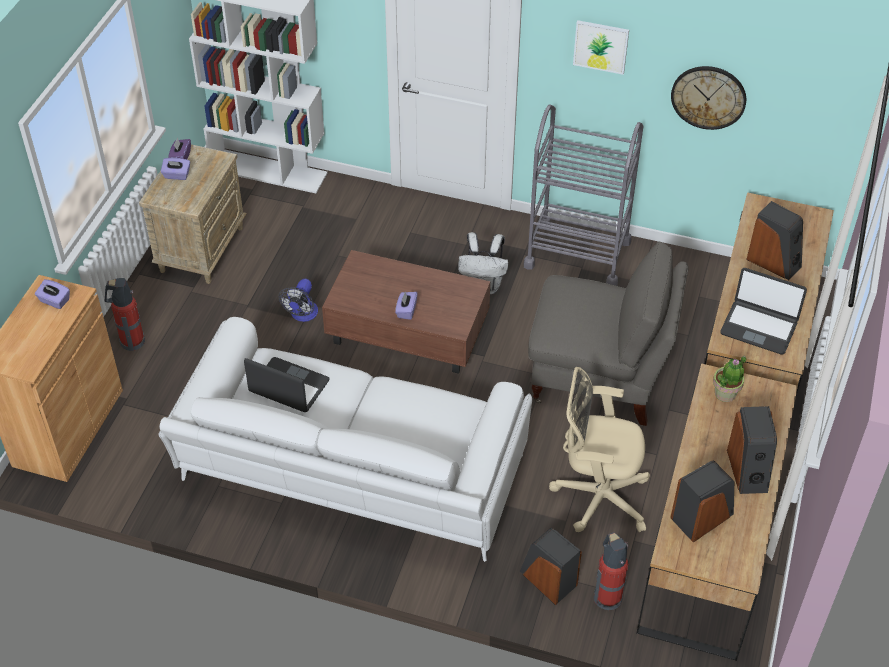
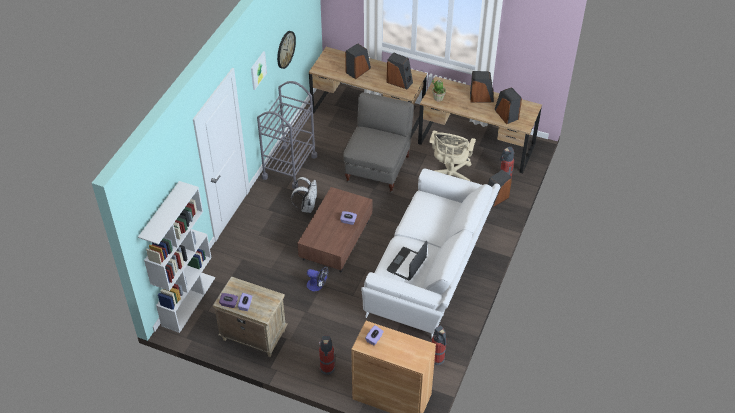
camera: 85 degrees left, 0 degrees up
(138, 489) = (437, 359): none -> fire extinguisher
(759, 327) = (399, 82): laptop -> speaker

